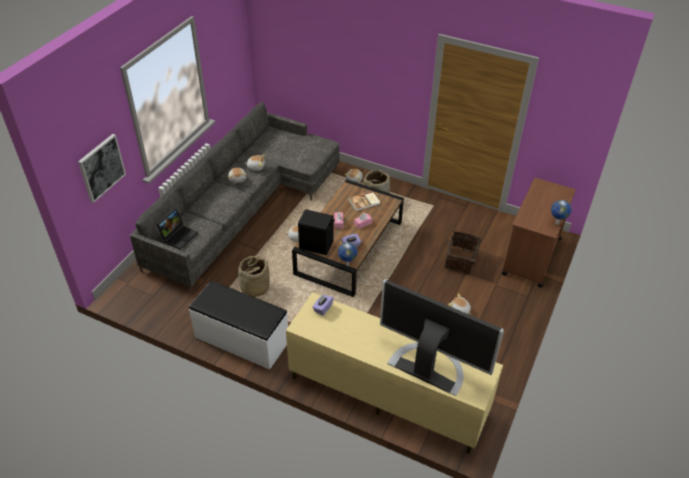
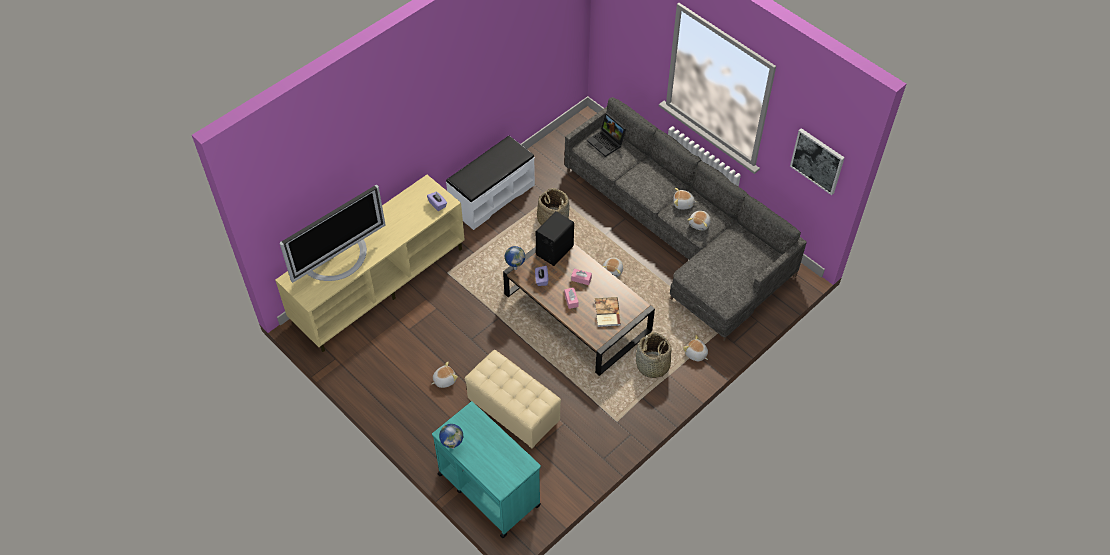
camera: 110 degrees right, 10 degrees up
(101, 167) = (629, 38): picture -> picture (817, 161)
(461, 260) = (513, 412): basket -> beige ottoman
(531, 257) = (488, 489): brown cart -> turquoise cart

